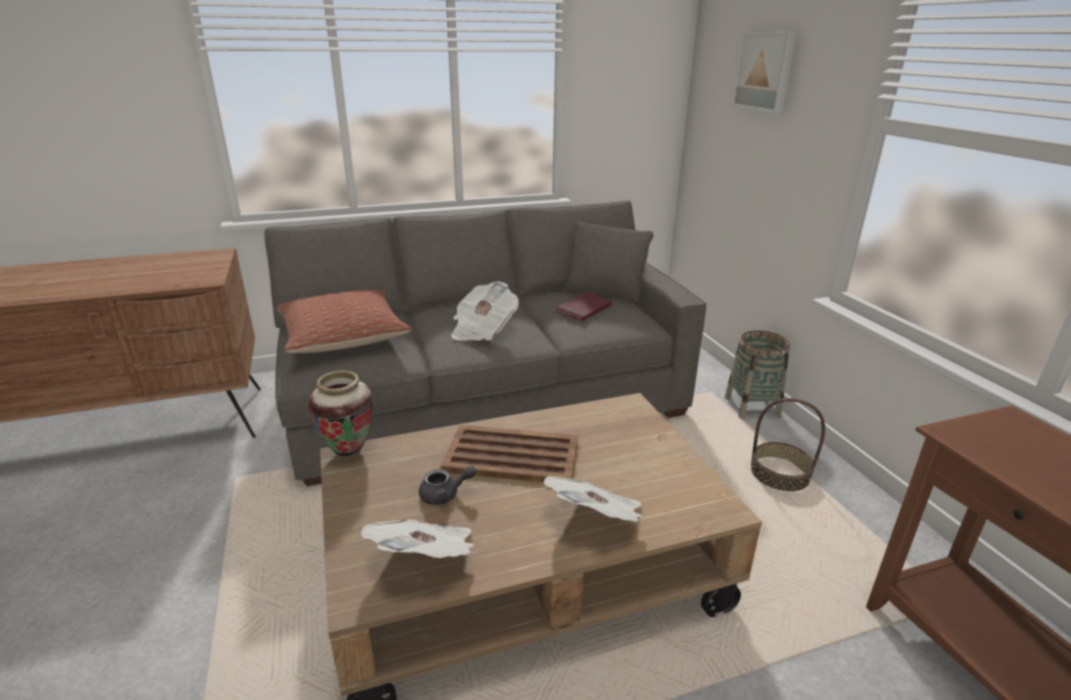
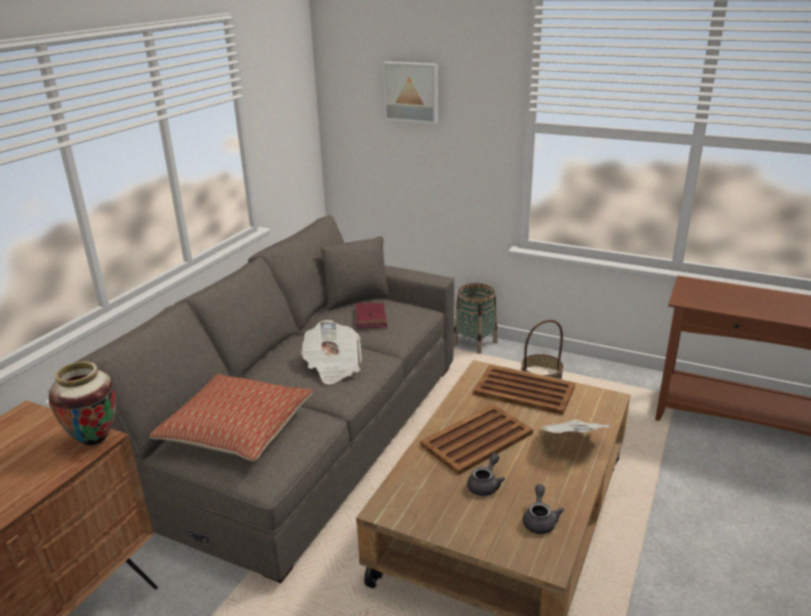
camera: 45 degrees left, 0 degrees up
(349, 452) = (381, 505): vase -> vase (95, 440)
(426, 559) = (539, 520): newspaper -> grey teapot
(638, 445) = (525, 391): none -> brown tray

